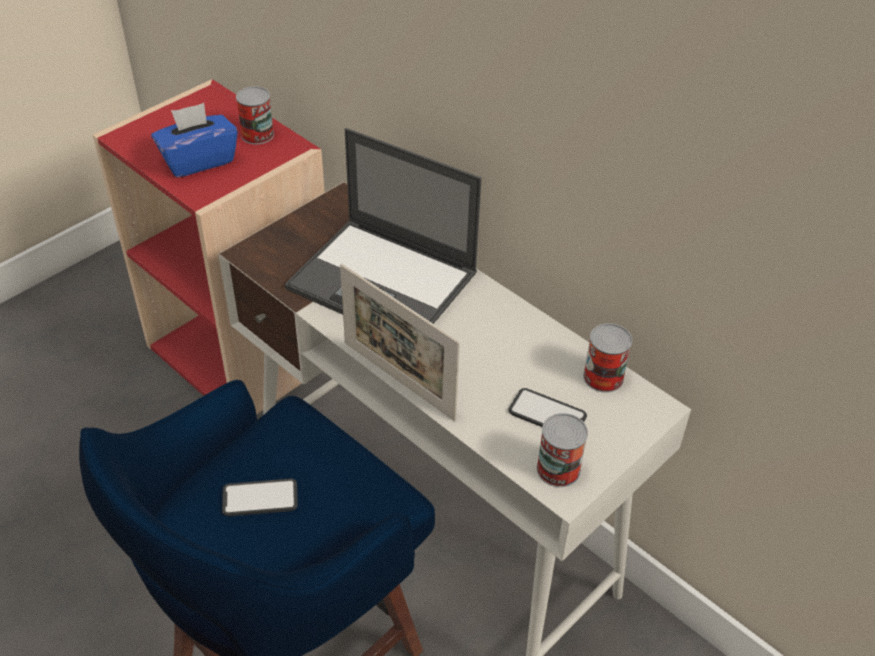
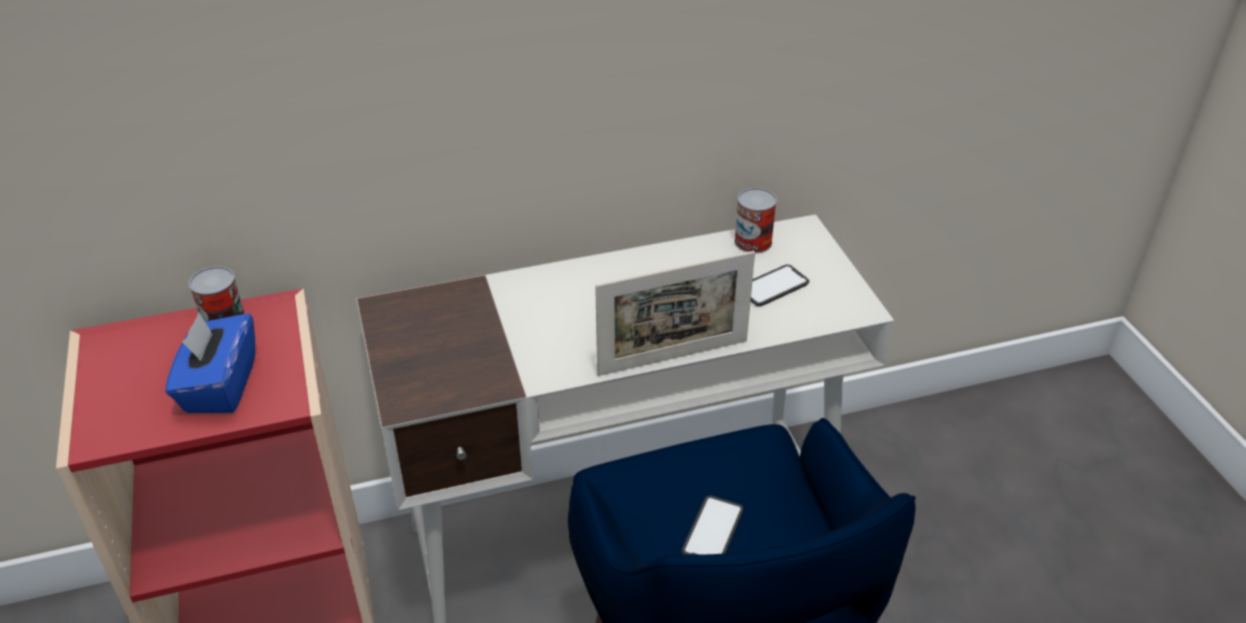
camera: 60 degrees left, 5 degrees down
(384, 281) = (534, 321): laptop -> none
(558, 469) = (836, 304): can -> none

